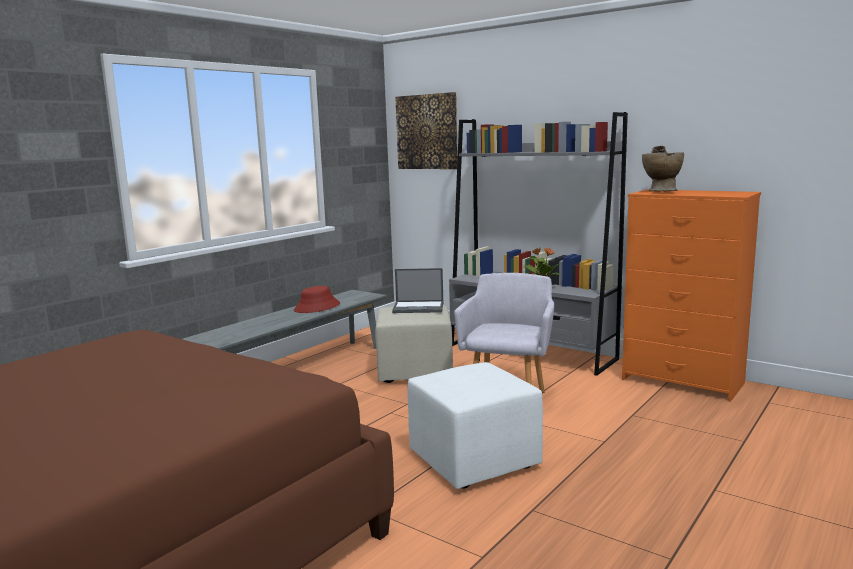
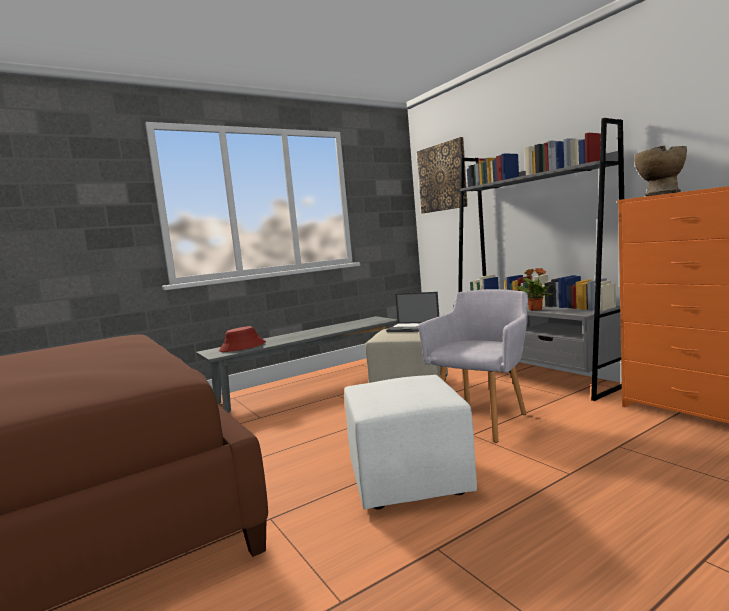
camera: 20 degrees right, 5 degrees down
(317, 307) = (333, 328): red hat -> red hat (242, 347)

